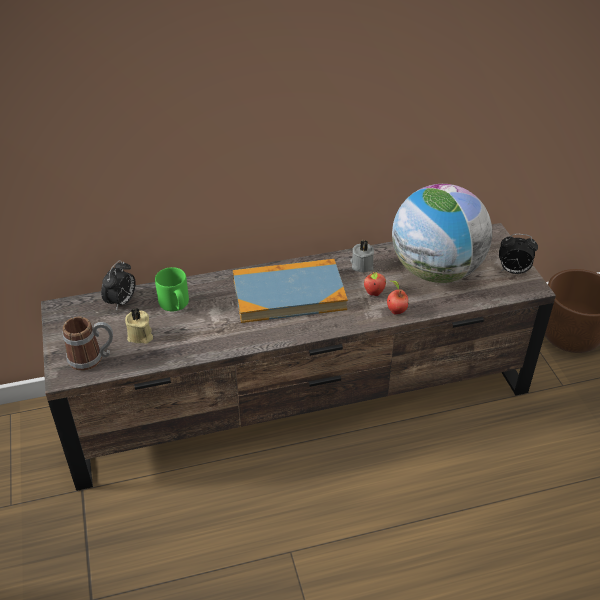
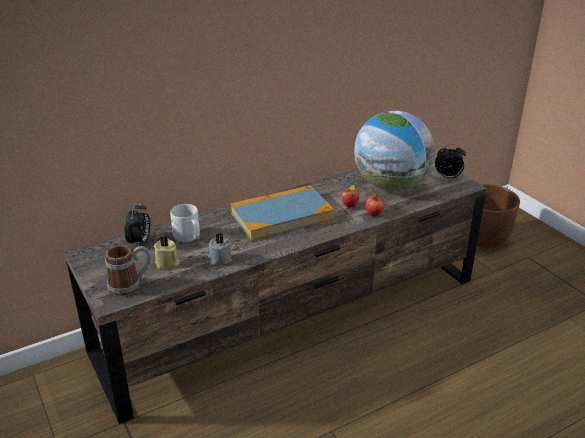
camera: 15 degrees left, 10 degrees down
(175, 304) = (188, 236): green mug -> grey mug
(361, 265) = (331, 189): grey candle -> grey candle (220, 259)

